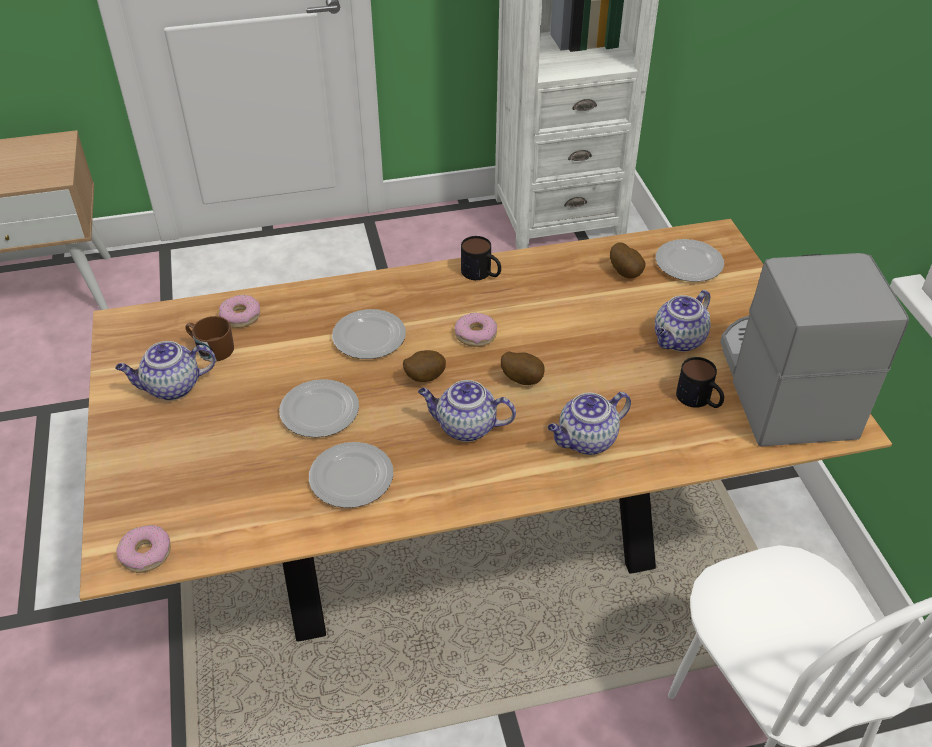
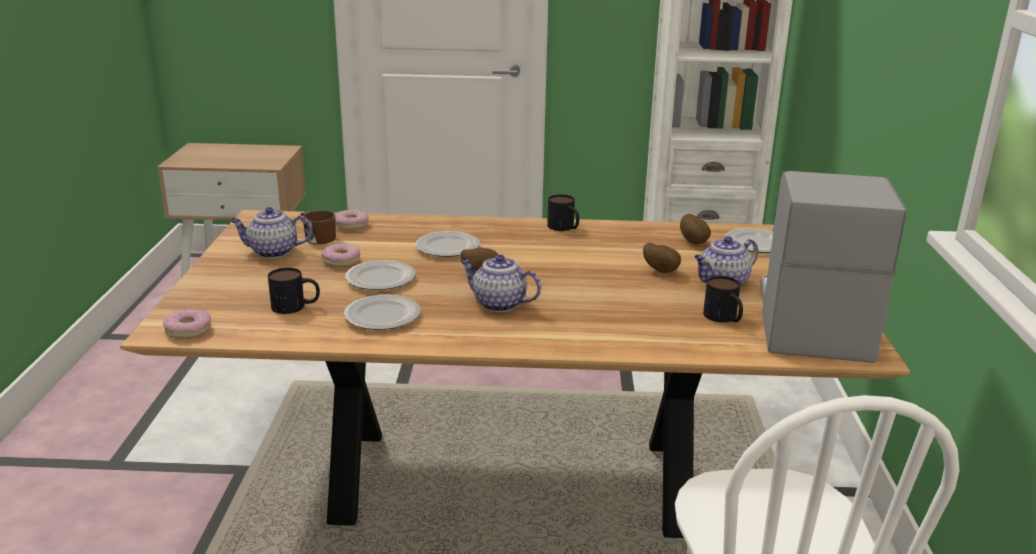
camera: 15 degrees right, 20 degrees down
(247, 482) = (296, 306): none -> mug
(475, 335) = (539, 258): donut -> donut (341, 261)
(522, 379) = (565, 285): potato -> potato (661, 271)
(586, 441) = (603, 326): teapot -> none

